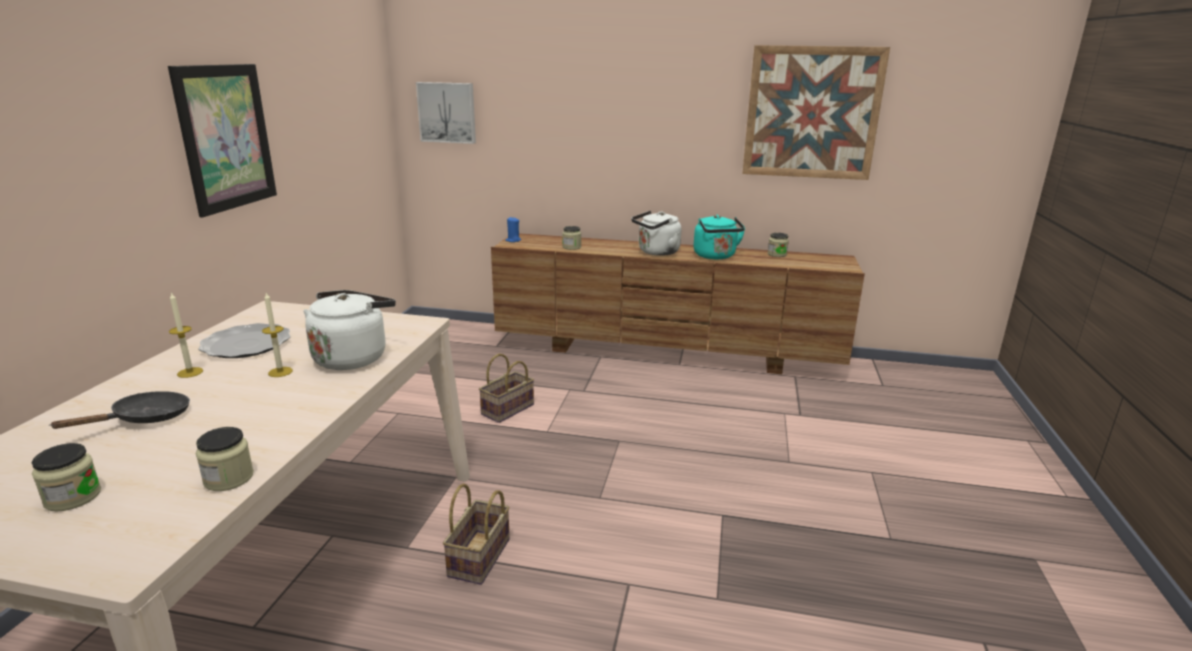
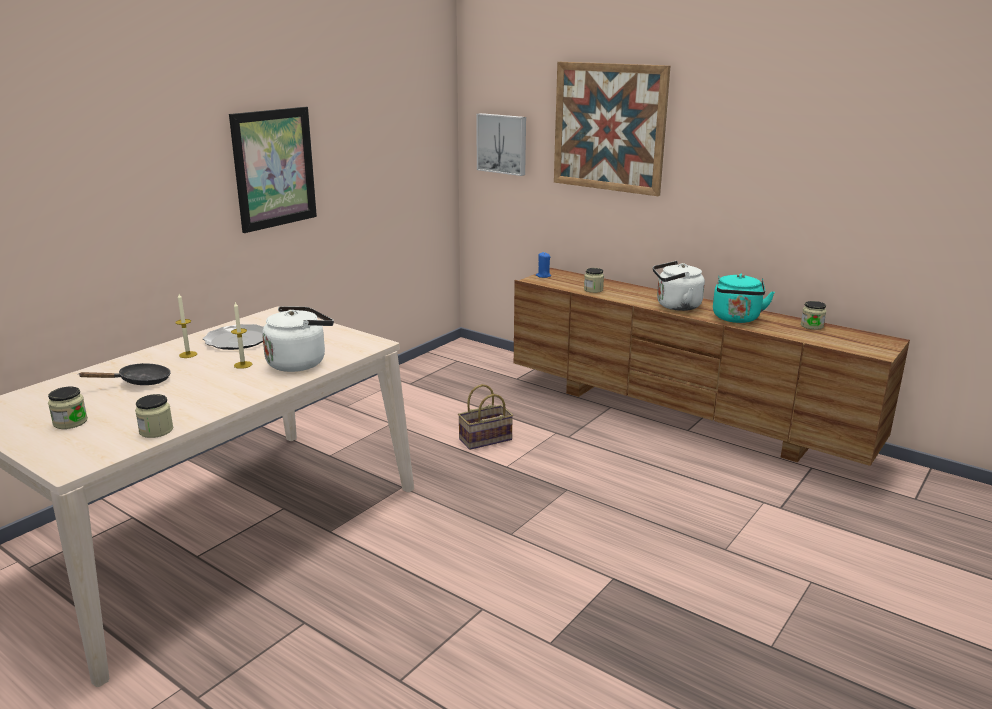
camera: 25 degrees right, 0 degrees up
(480, 559) = (378, 555): basket -> none
(812, 113) = (867, 169): picture -> picture (609, 127)

